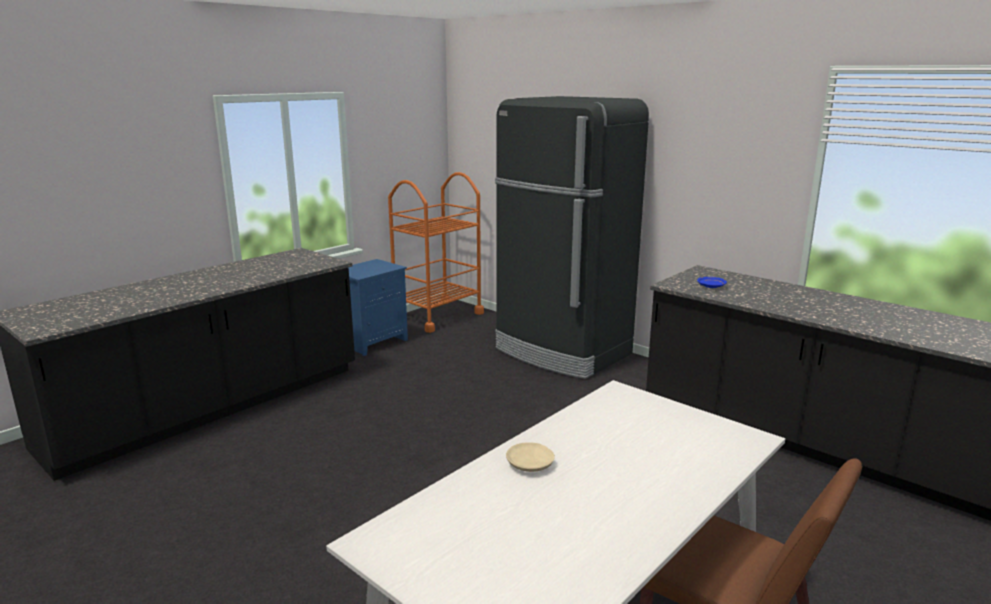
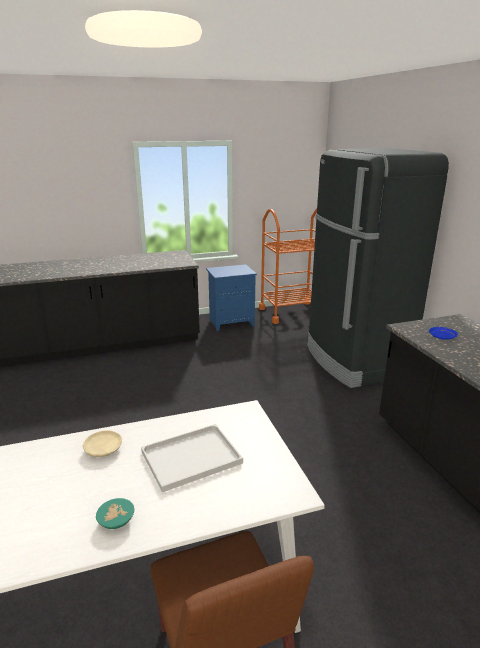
camera: 30 degrees right, 5 degrees up
(628, 441) = (192, 456): none -> white tray
(642, 512) = (115, 521): none -> turquoise bowl

